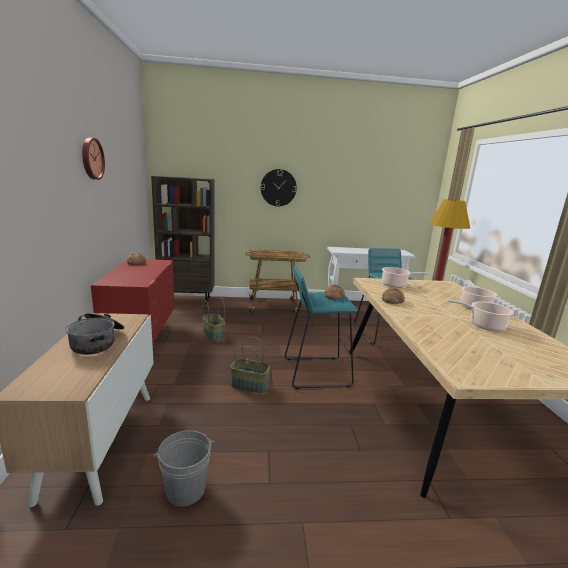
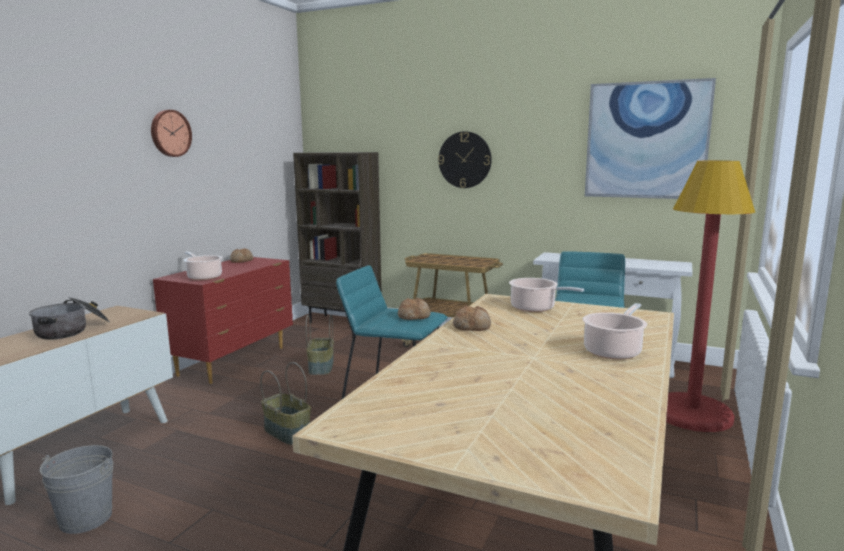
camera: 30 degrees right, 5 degrees down
(386, 183) = (646, 140): none -> picture
(484, 325) = (558, 377): cooking pot -> cooking pot (203, 277)

